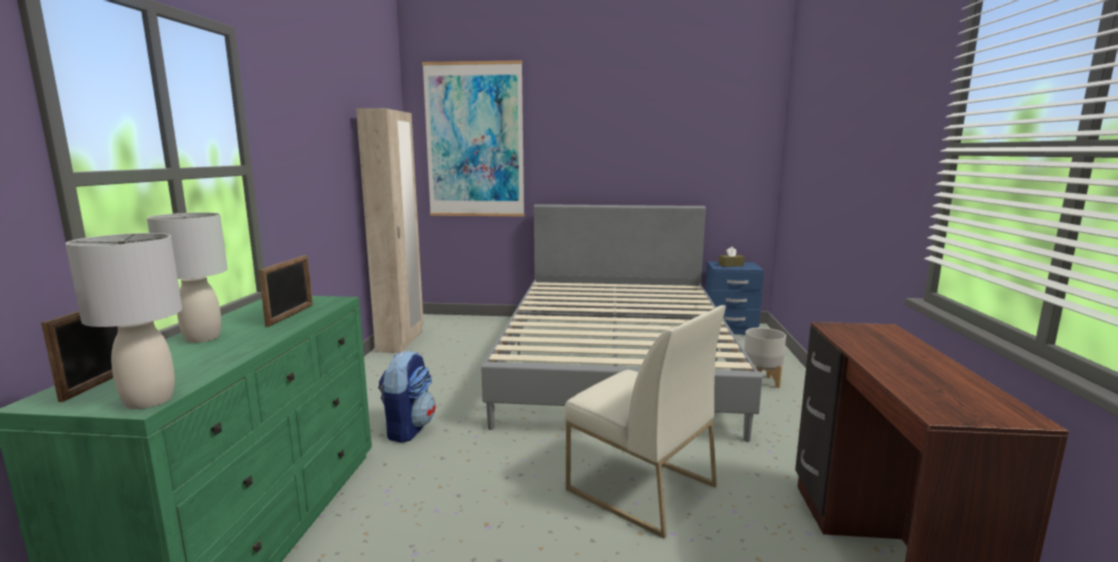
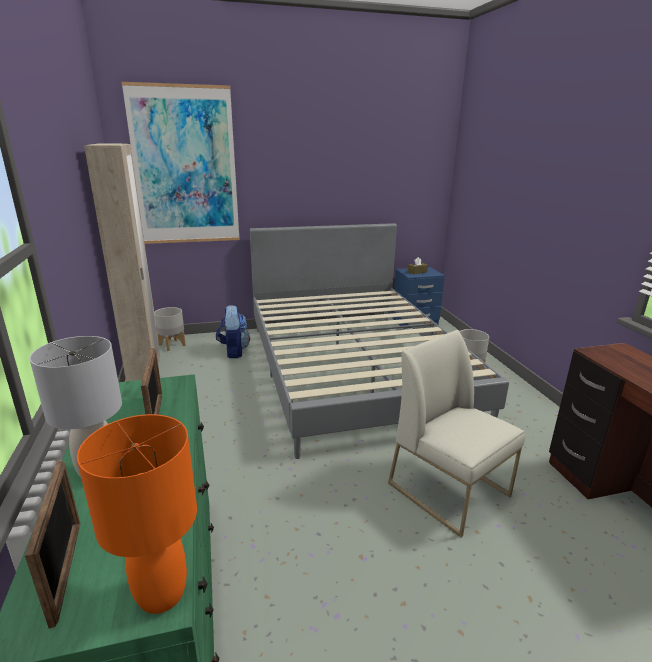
camera: 20 degrees left, 10 degrees up
(150, 400) = (162, 593): grey table lamp -> orange table lamp
(408, 429) = (224, 473): backpack -> backpack (233, 351)
(443, 322) = (172, 345): none -> grey planter
(639, 488) = (450, 489): white chair -> white chair turned 150 degrees counterclockwise

